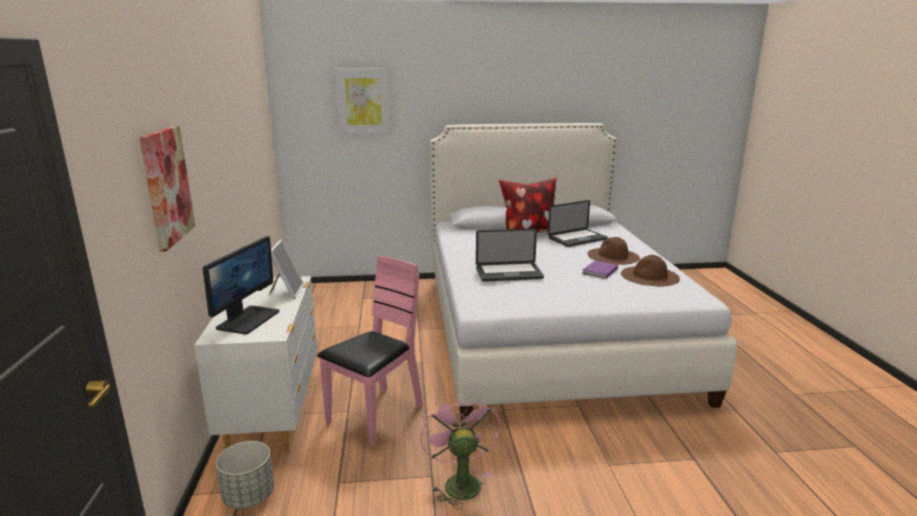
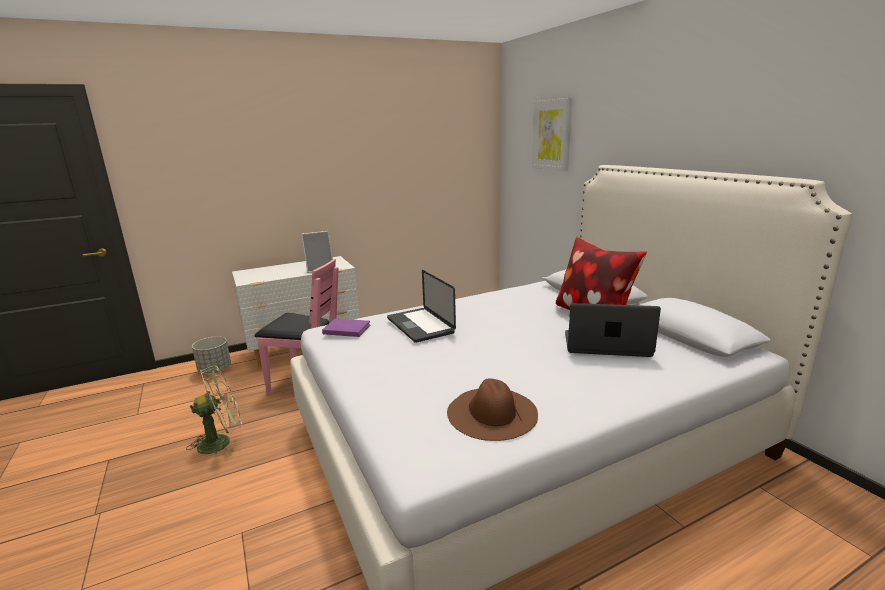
camera: 70 degrees right, 0 degrees up
(167, 186) = (228, 172): picture -> none
(247, 319) = (269, 272): monitor -> none
(459, 481) = (221, 441): pink fan -> green fan
(577, 239) = (606, 345): laptop -> laptop turned 150 degrees clockwise
(599, 271) = (479, 373): purple book -> purple book (346, 329)
(612, 256) = (557, 376): brown hat -> none

